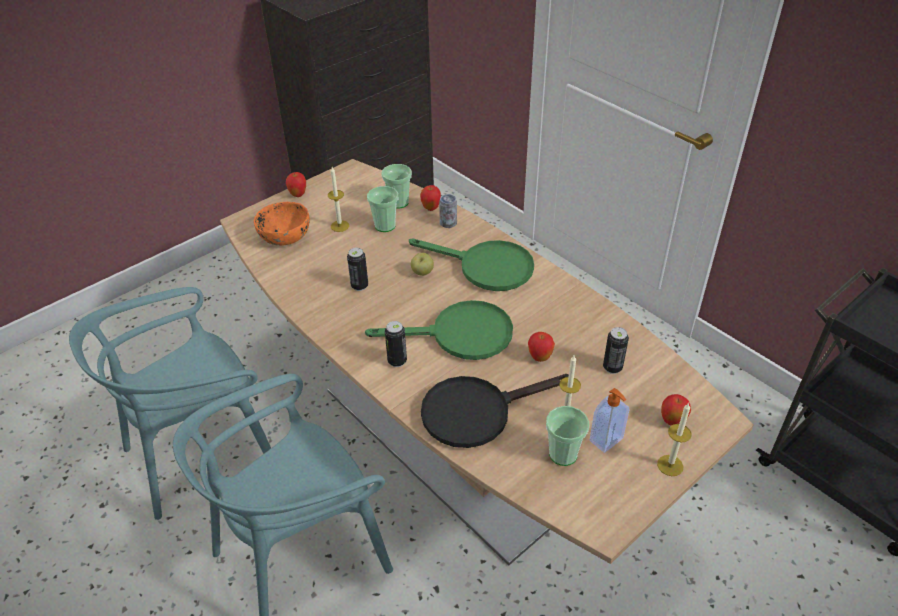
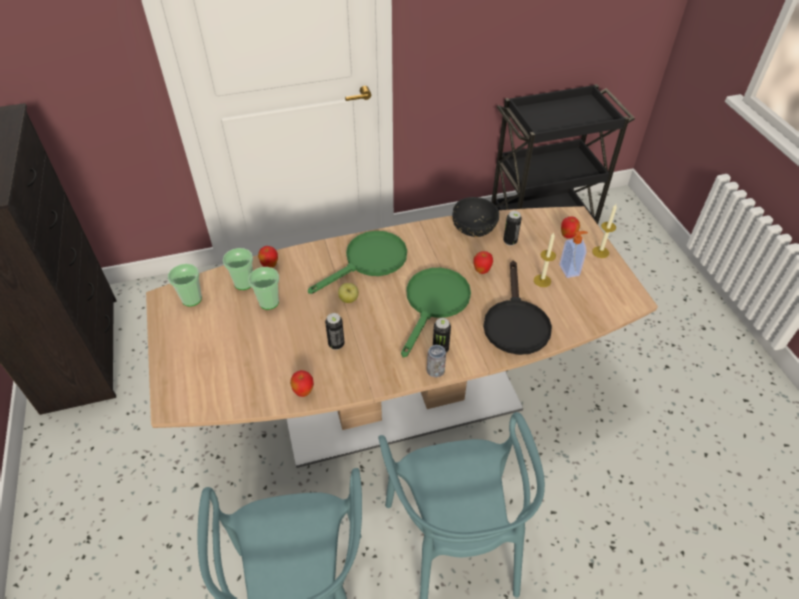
camera: 65 degrees left, 5 degrees up
(284, 236) = (224, 377): orange bowl -> none
(298, 195) = (167, 348): apple -> apple (303, 392)
(340, 226) = (243, 332): candle -> none
(448, 223) = (298, 263): can -> can (435, 370)
(563, 454) = (572, 294): cup -> cup (191, 299)
(608, 329) = (474, 228): none -> black bowl

